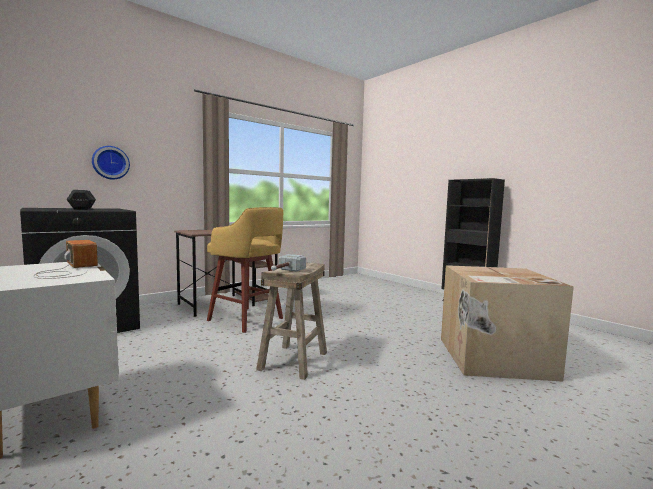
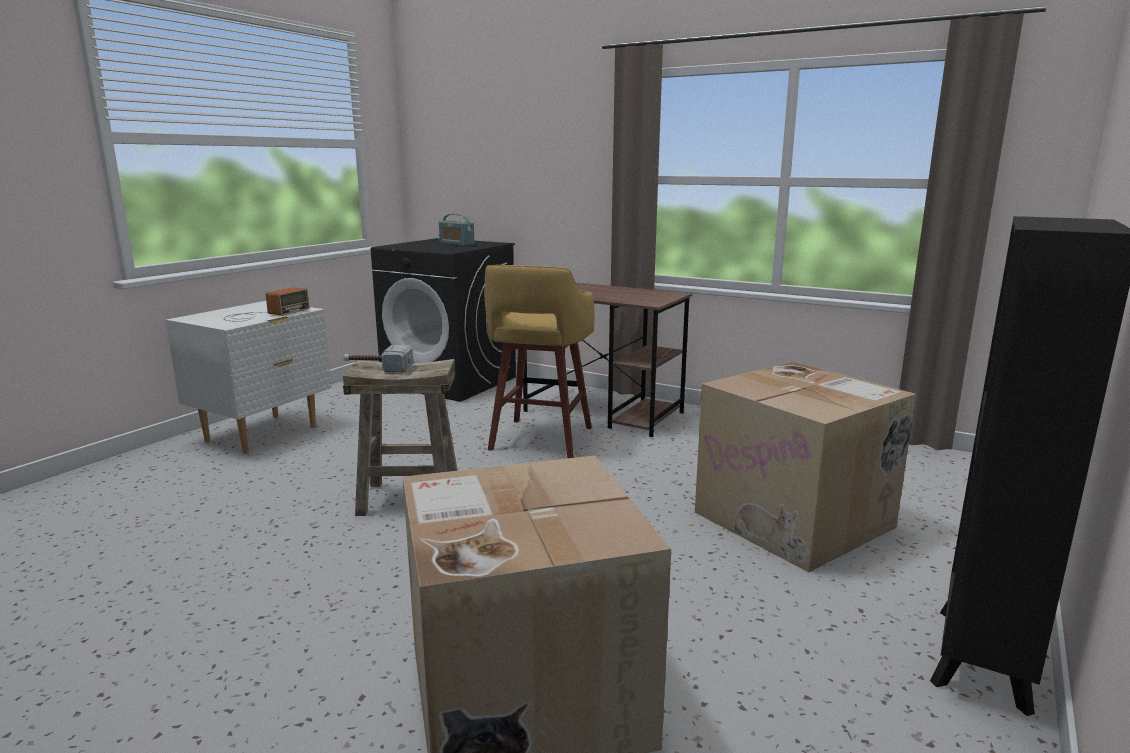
camera: 70 degrees right, 10 degrees up
(83, 208) = (456, 244): black dumbbell -> radio
(110, 163) = (512, 180): wall clock -> none
(378, 300) = (796, 520): none -> cardboard box

